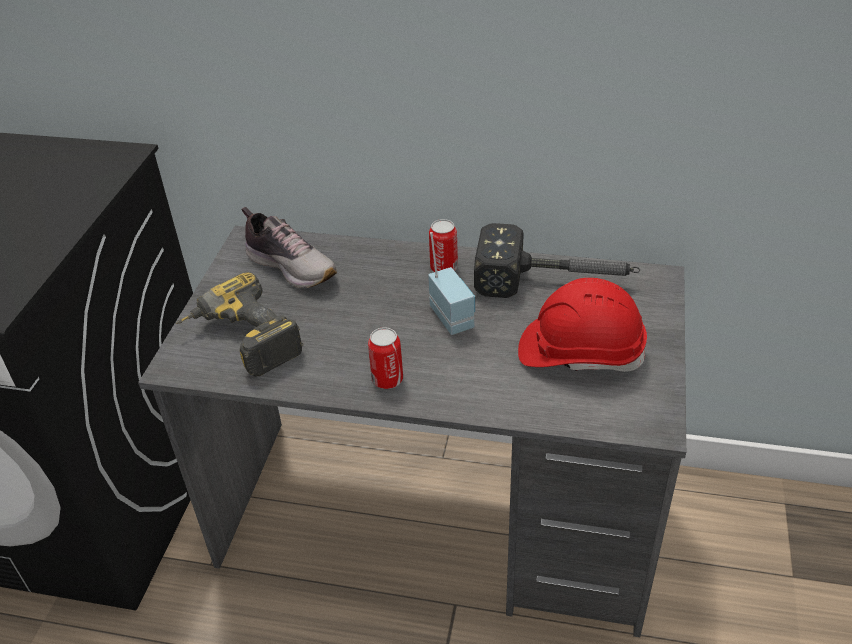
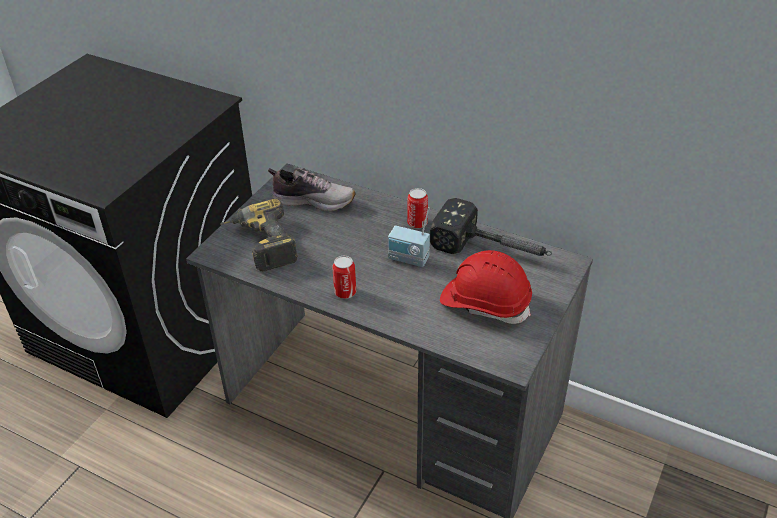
camera: 15 degrees right, 0 degrees up
(292, 266) = (313, 200): shoe -> shoe turned 45 degrees counterclockwise
(453, 317) = (408, 259): radio -> radio turned 120 degrees clockwise

